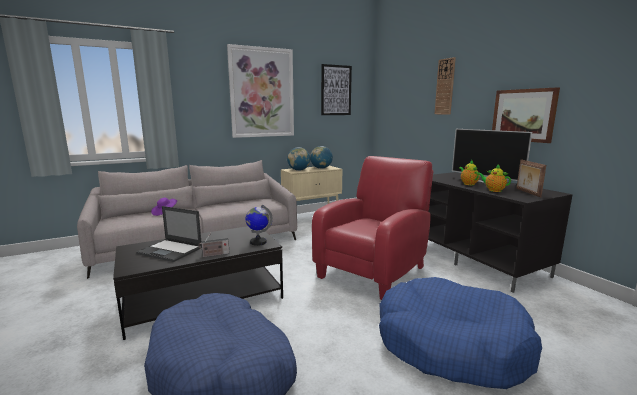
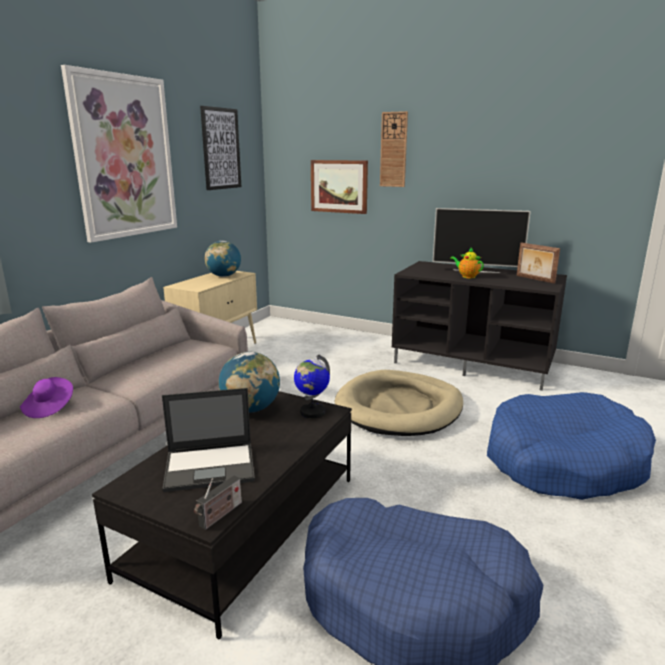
camera: 35 degrees left, 5 degrees up
(214, 255) = (291, 449): radio -> radio (219, 516)
(299, 170) = (198, 284): globe -> globe (251, 409)
(374, 270) = (399, 408): red armchair -> beige dog bed
(493, 190) = (504, 281): teapot -> none
(523, 115) = (505, 189): picture -> picture (339, 186)

